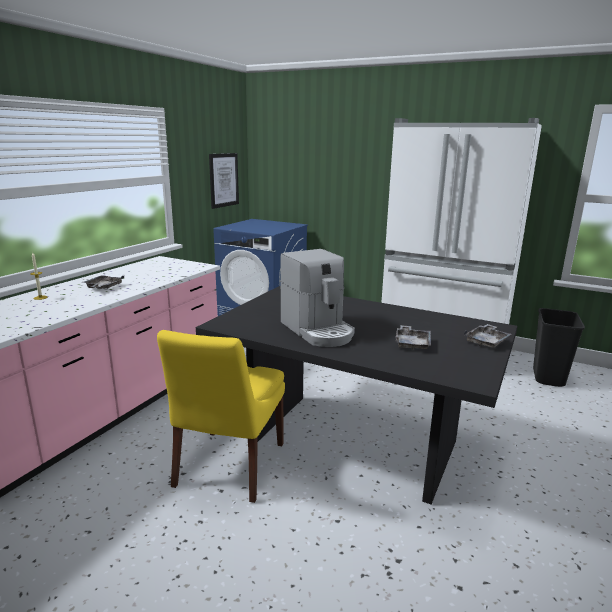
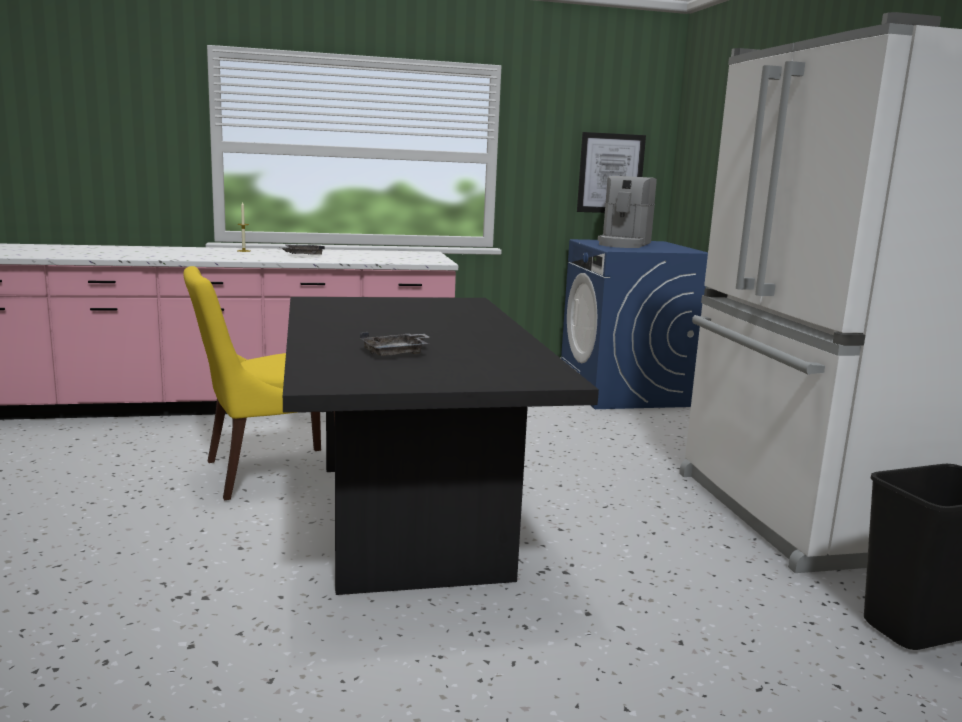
camera: 50 degrees right, 5 degrees down
(318, 330) = (362, 323): coffee machine -> coffee machine (624, 244)
(487, 342) = (480, 379): grey tray -> none

